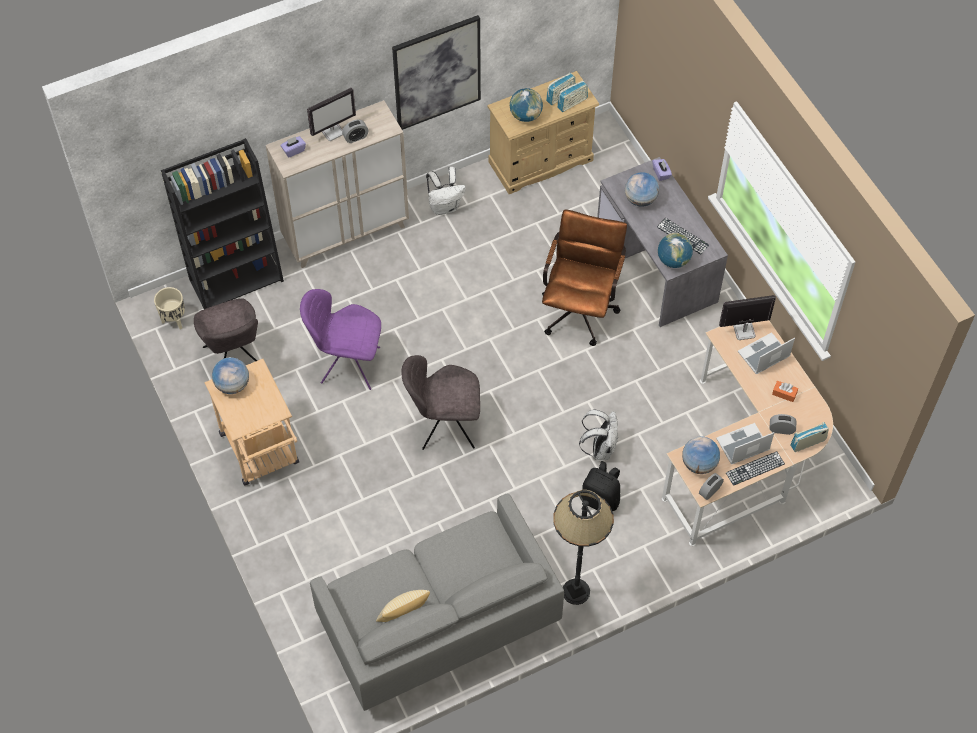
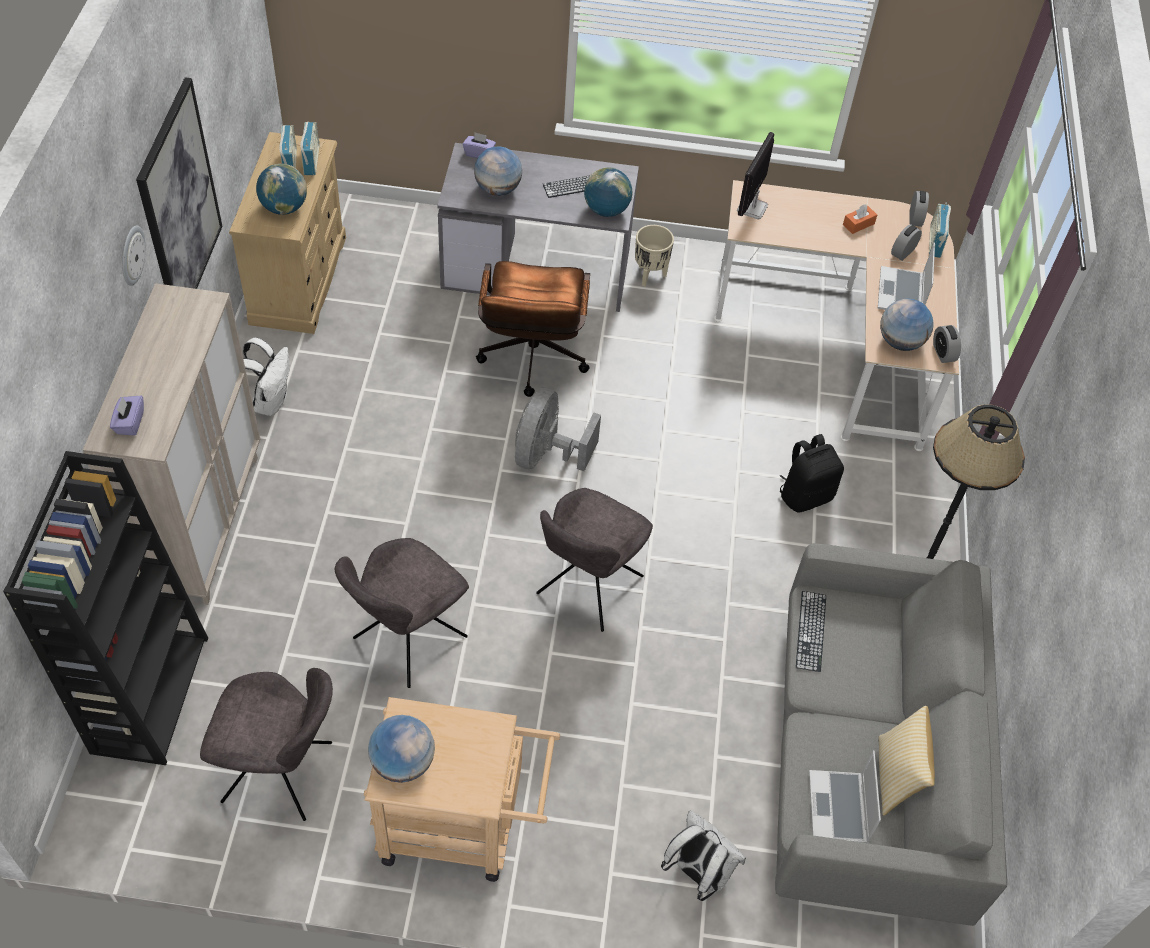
camera: 60 degrees left, 5 degrees down
(174, 320) = (140, 815): beige planter -> beige planter (649, 275)
(332, 131) = (146, 363): monitor -> none
(347, 364) = (406, 640): purple chair -> grey chair
(355, 137) = (184, 345): alarm clock -> alarm clock (915, 218)
(367, 79) = (131, 255): none -> wall clock
(519, 354) = (546, 454): none -> grey fan
(580, 307) = (532, 362): brown office chair -> brown office chair turned 135 degrees counterclockwise
(600, 448) = (736, 455): white backpack -> white backpack (697, 873)
(755, 468) = (938, 300): keyboard -> keyboard (811, 631)
(763, 355) = (796, 212): laptop -> laptop (839, 808)

